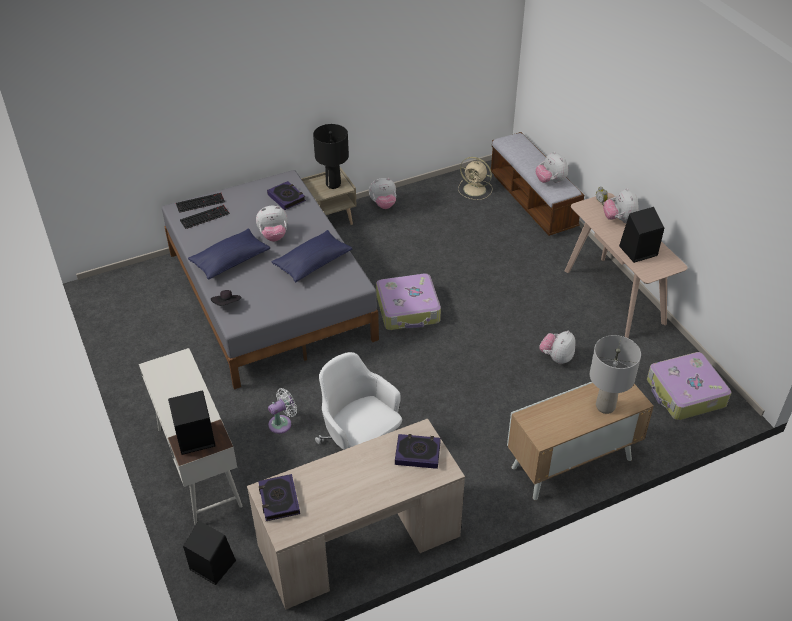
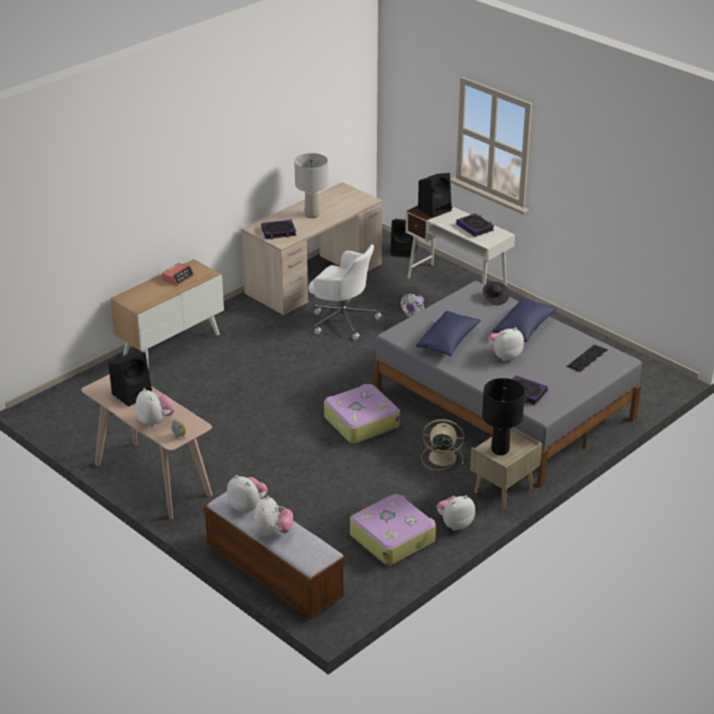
camera: 160 degrees right, 10 degrees down
(200, 202) = (606, 370): keyboard -> none
(279, 500) = (356, 198): book -> book (475, 227)
(475, 189) = (352, 572): beige fan -> beige fan (441, 457)
(556, 357) = (201, 413): plush toy -> plush toy (272, 532)
(566, 419) = (178, 277): none -> alarm clock
(605, 406) = (149, 290): grey table lamp -> grey table lamp (312, 215)
(685, 393) = (76, 410): suitcase -> suitcase (392, 537)

